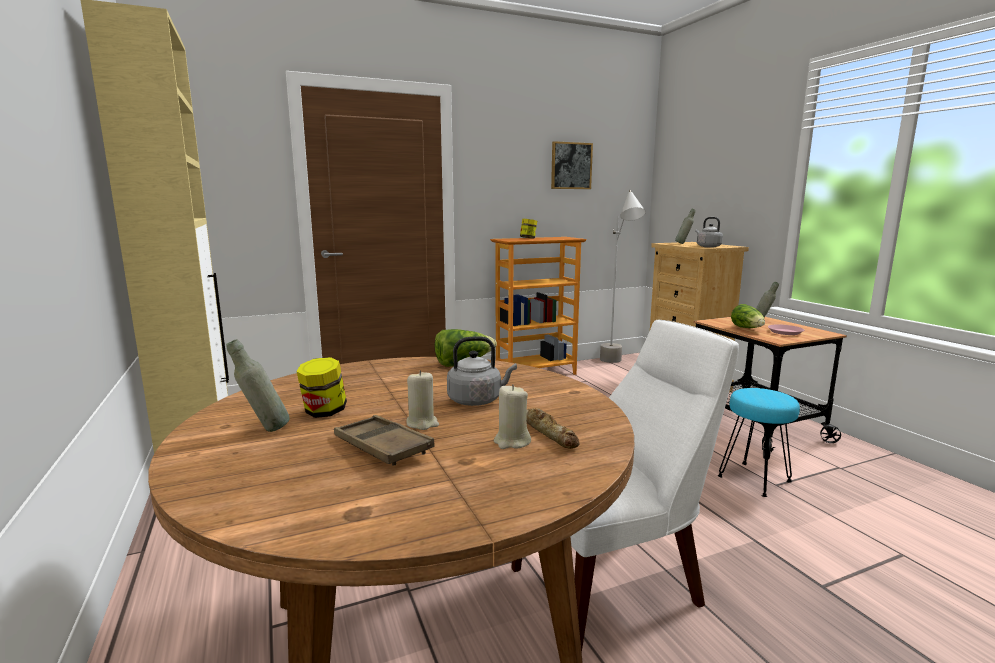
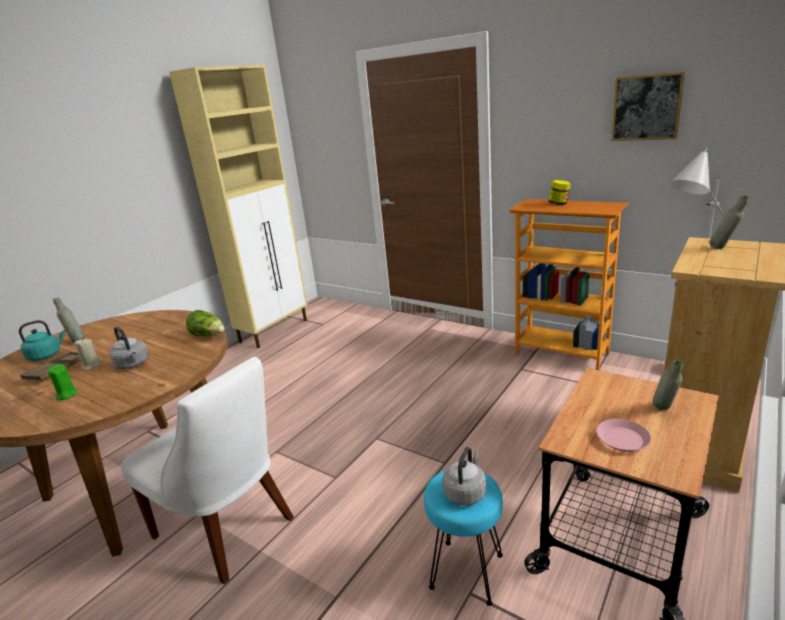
camera: 60 degrees right, 10 degrees up
(278, 456) = (47, 355): none -> turquoise kettle
(324, 412) = (104, 340): jar -> none
(512, 442) = (66, 395): beige candle -> green candle
(549, 433) = (80, 400): bread -> none
(707, 247) = (708, 267): grey kettle -> grey kettle (465, 492)
(748, 329) = (596, 409): lettuce -> none

